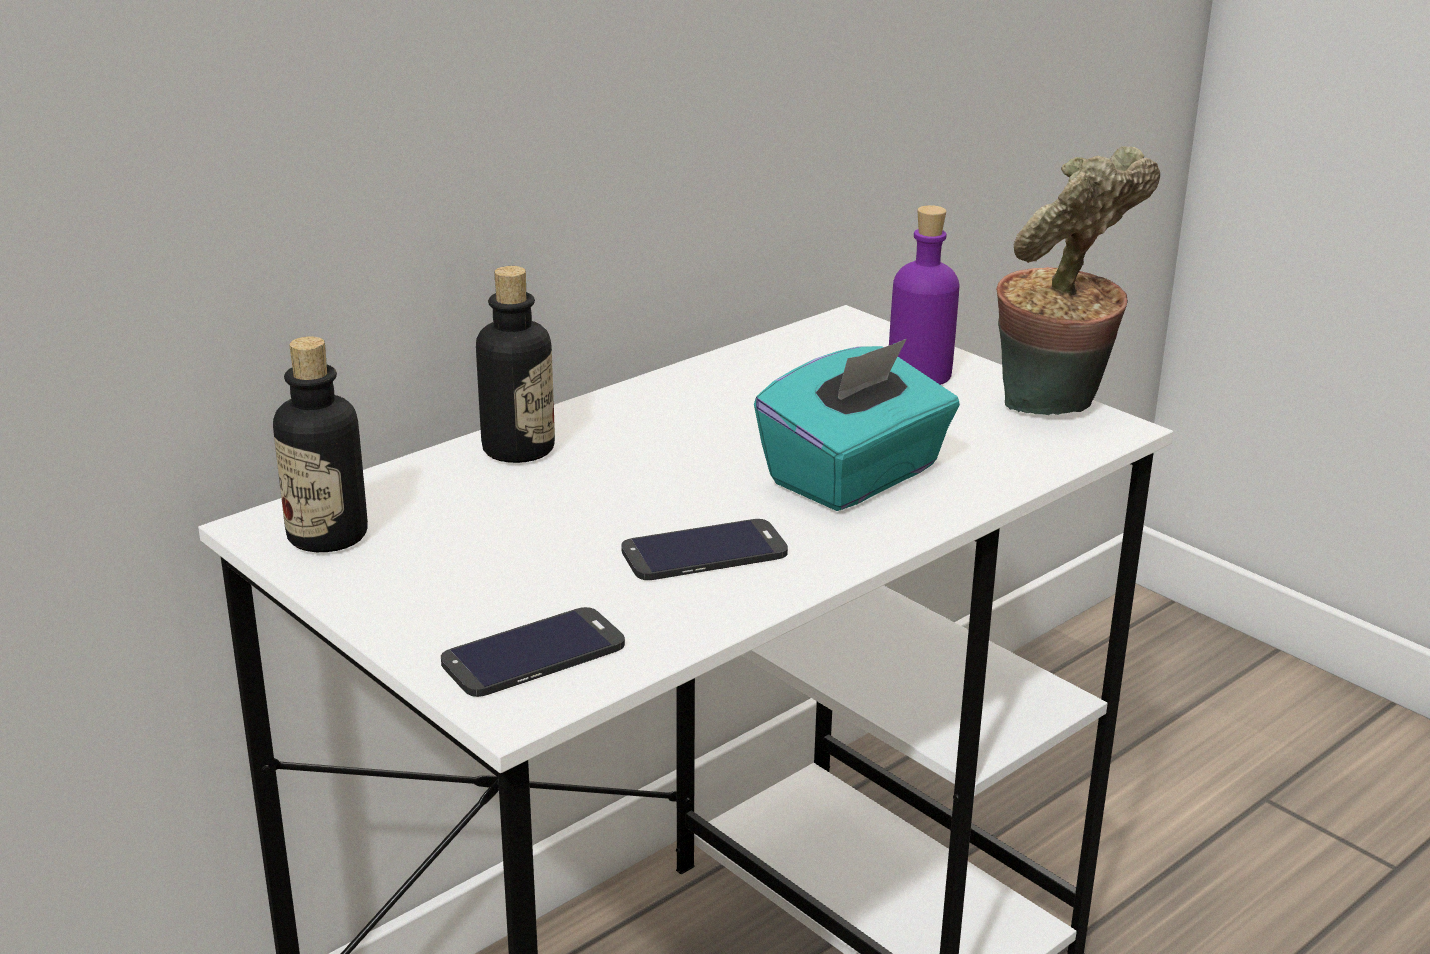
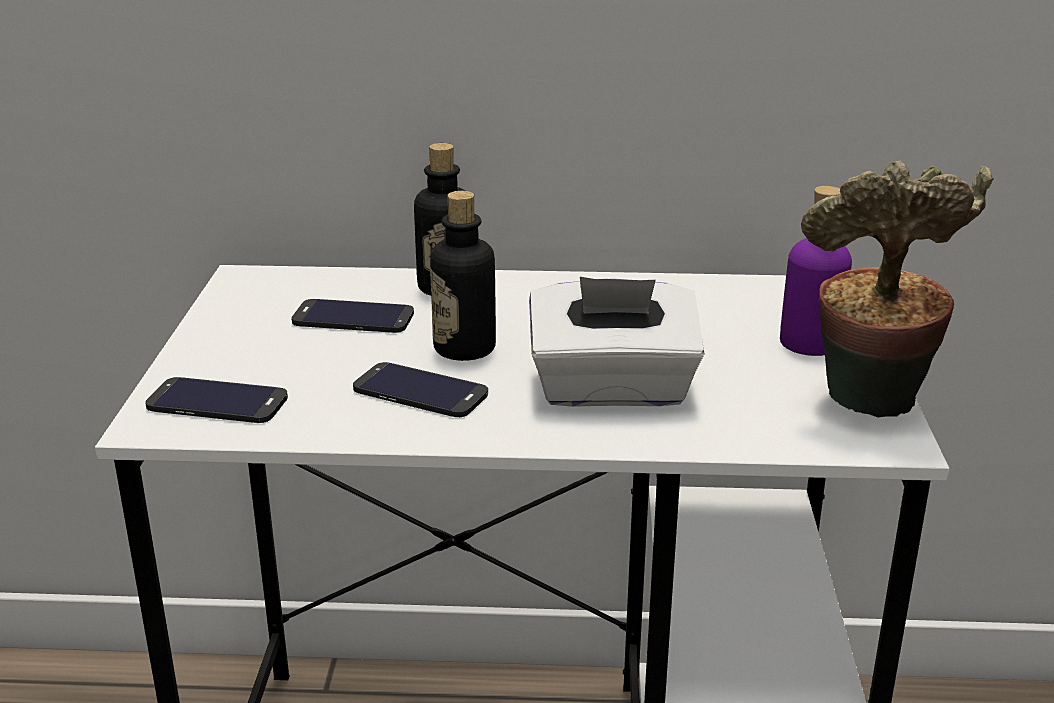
camera: 45 degrees right, 0 degrees up
(327, 536) = (259, 294): bottle -> bottle (464, 348)
(488, 515) = (353, 317): none -> phone
(855, 477) = (612, 390): turquoise tissue box -> white tissue box

